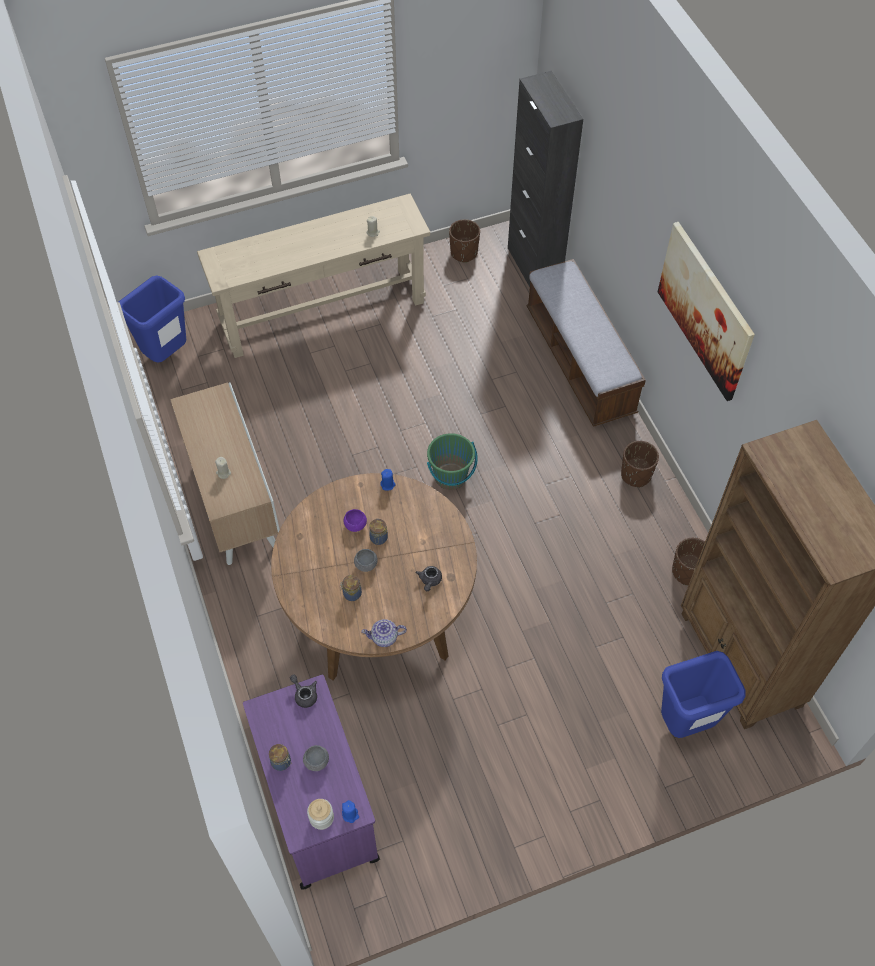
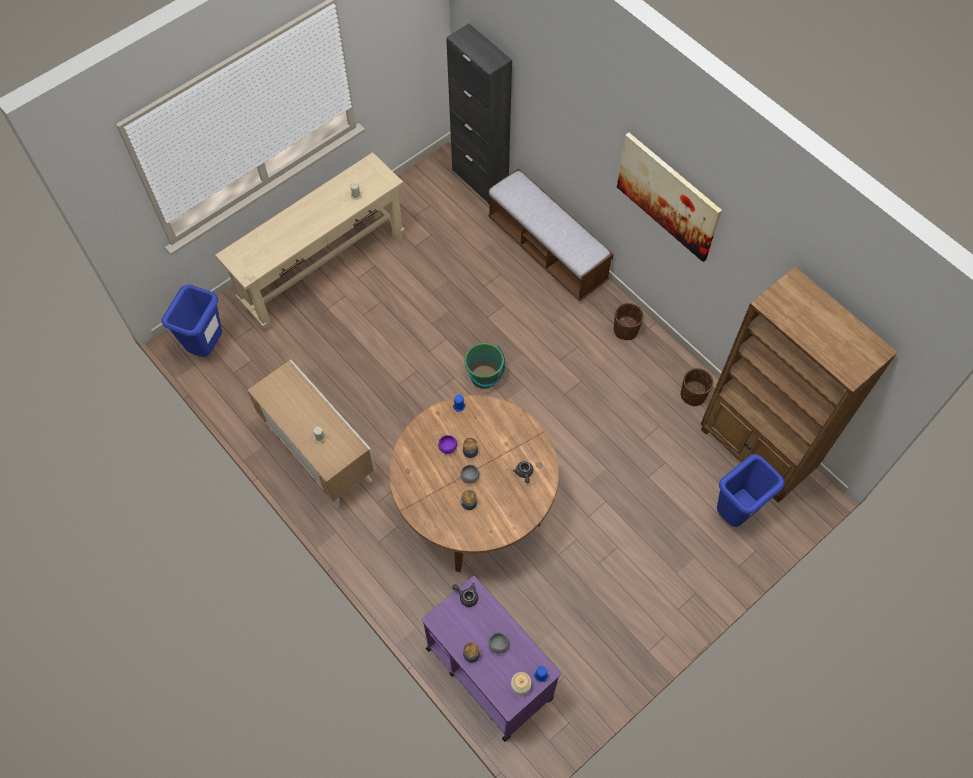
camera: 20 degrees left, 5 degrees up
(385, 637) = (509, 530): teapot -> none
(464, 253) = (418, 184): brown planter -> none

